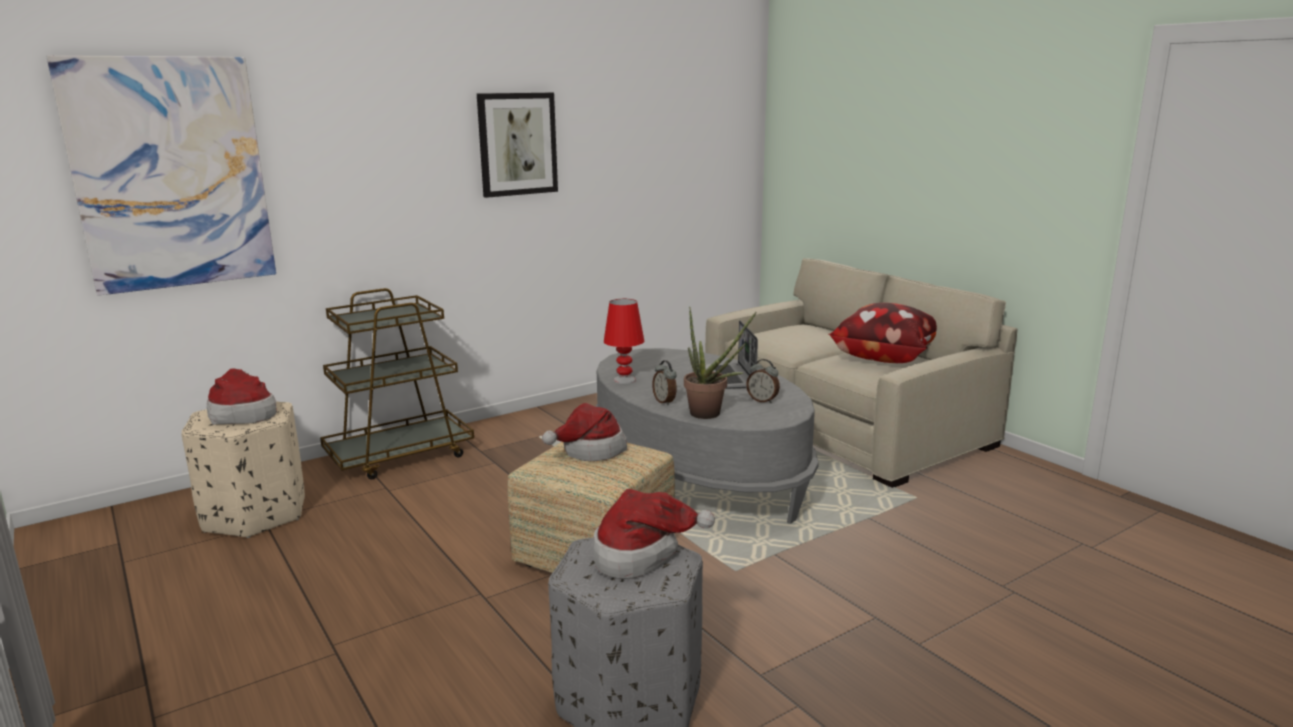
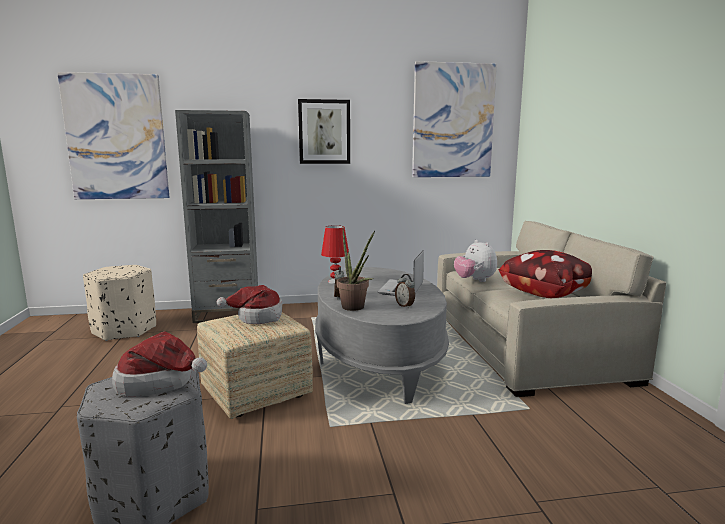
camera: 25 degrees right, 5 degrees down
(243, 414) = (119, 270): hat -> none
(400, 455) = (227, 314): brown cart -> grey bookcase
(687, 119) = (453, 121): none -> picture
(783, 350) = (474, 280): none -> plush toy

